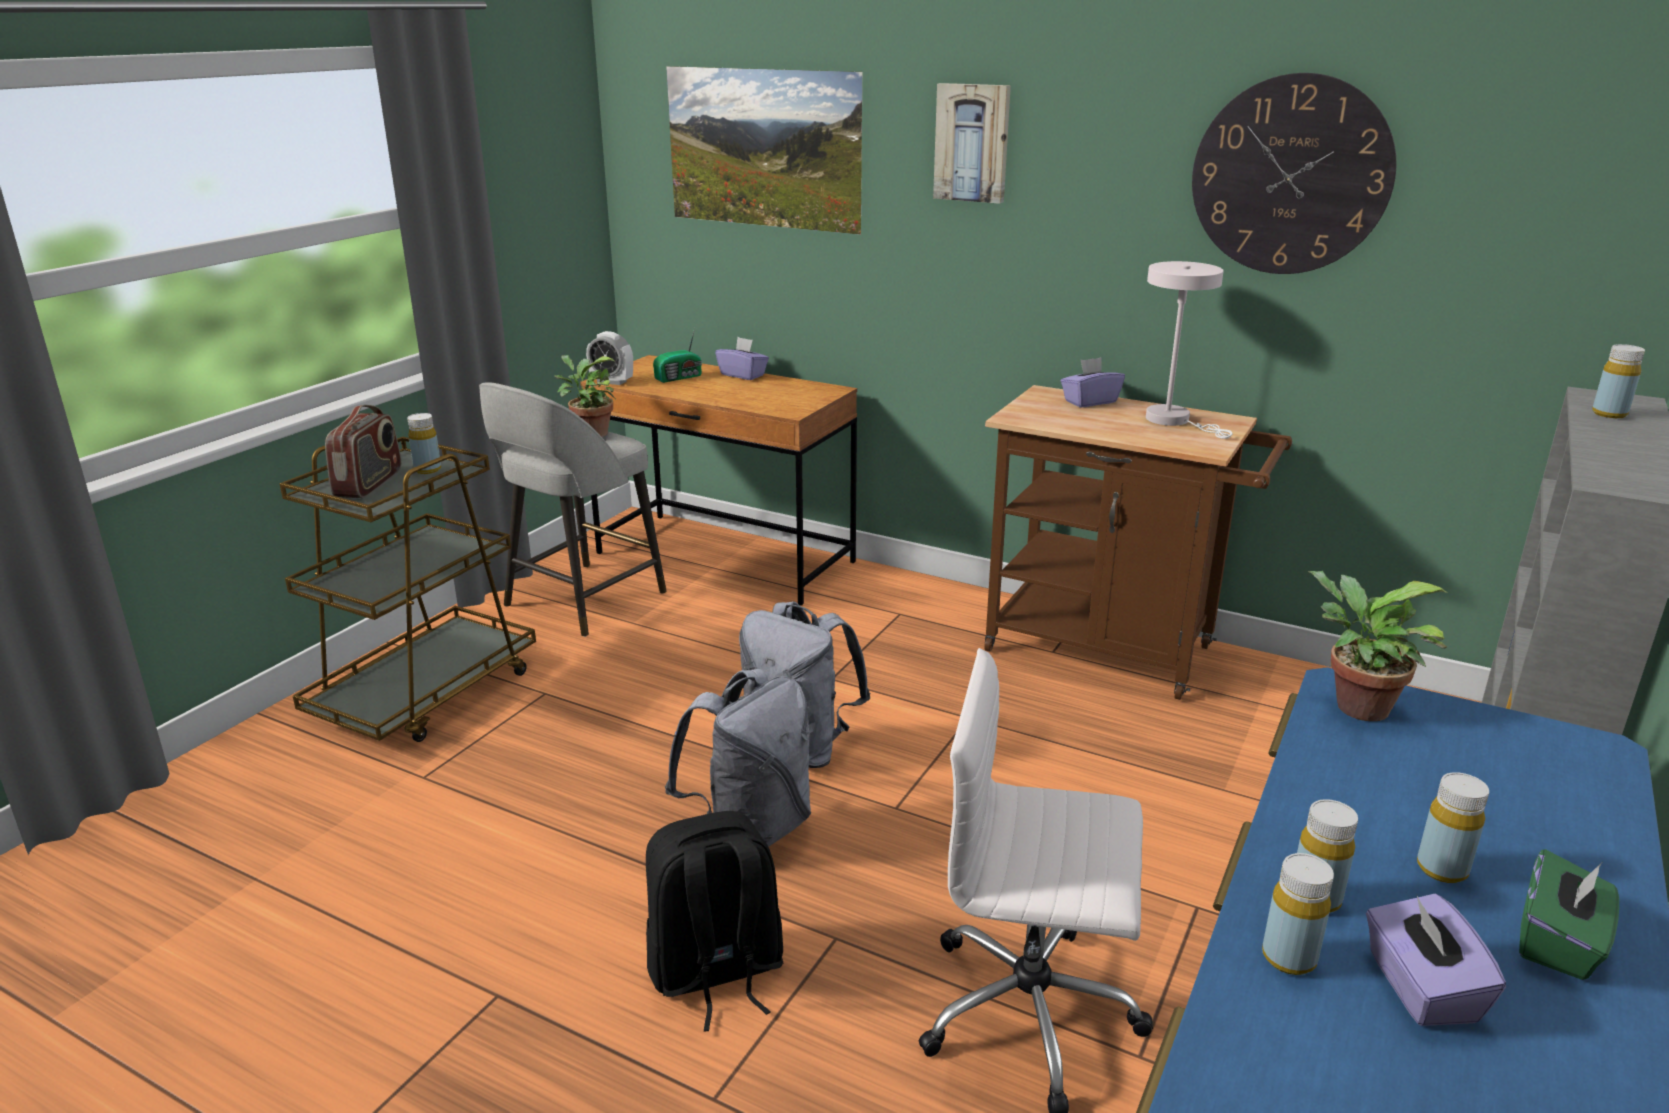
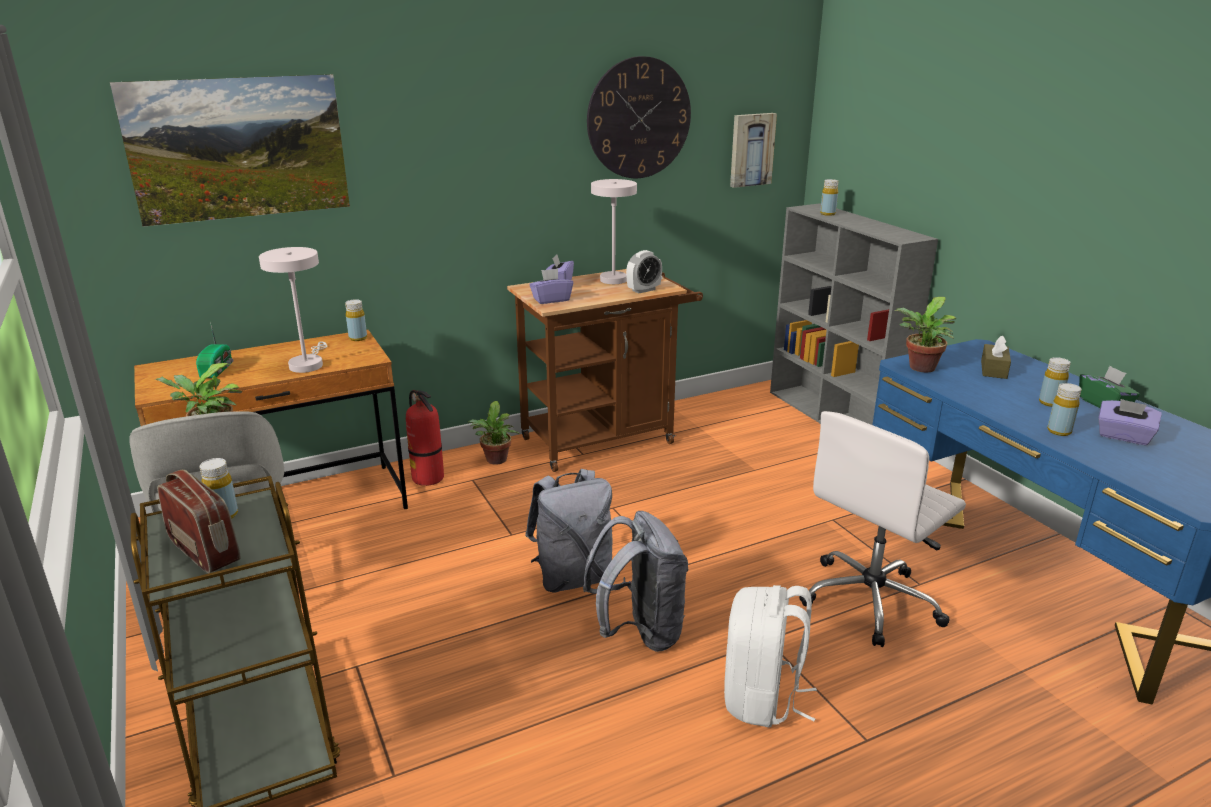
camera: 55 degrees left, 0 degrees up
(611, 382) = (167, 394): alarm clock -> alarm clock (643, 290)
(716, 973) = (762, 699): black backpack -> white backpack
(740, 397) = (307, 364): none -> white table lamp
(743, 375) = (263, 350): purple tissue box -> purple tissue box (551, 300)
(868, 591) = (428, 478): none -> fire extinguisher
(954, 609) = (495, 461): none -> potted plant
(972, 143) = (435, 121): picture -> picture (751, 149)
(1289, 958) = (1096, 451): yellow bottle -> yellow bottle (358, 338)
(1495, 779) = (993, 369): none -> brown tissue box

